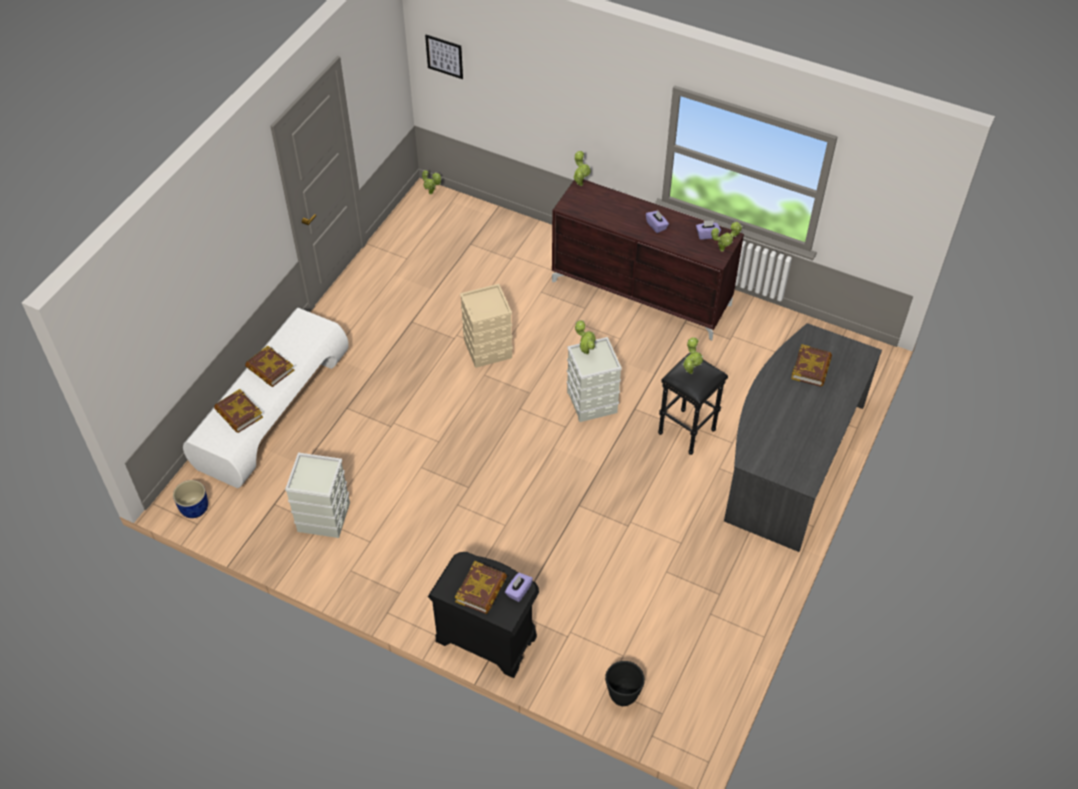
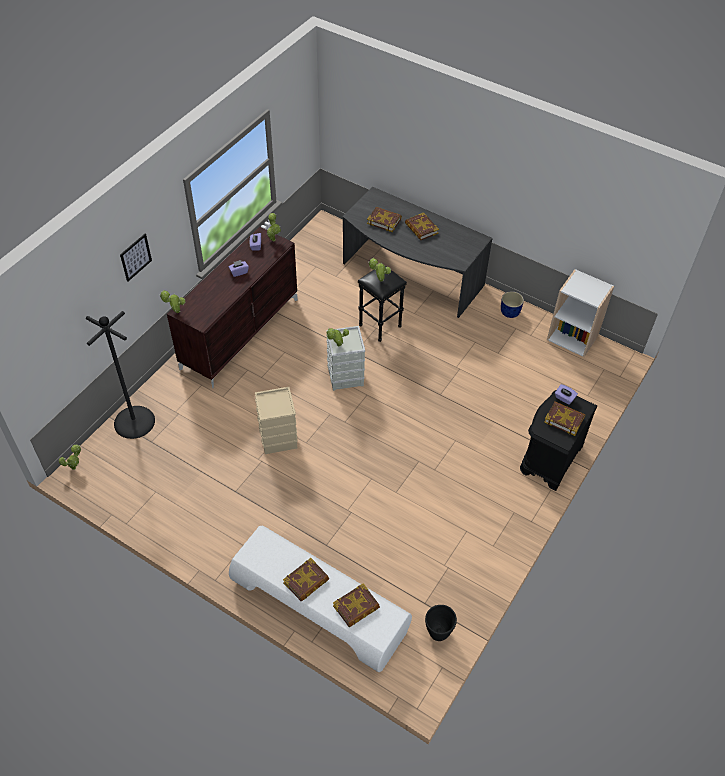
camera: 85 degrees left, 0 degrees up
(195, 508) = (425, 670): blue planter -> blue planter (510, 312)
(323, 517) = (441, 565): grey storage box -> none
(444, 56) = (36, 348): picture -> picture (135, 257)
(495, 226) = (134, 422): none -> black clothes rack
(622, 696) = (593, 387): black planter -> black planter (438, 633)
(718, 672) = (573, 337): none -> white bookcase
(808, 411) = (421, 229): none -> book

